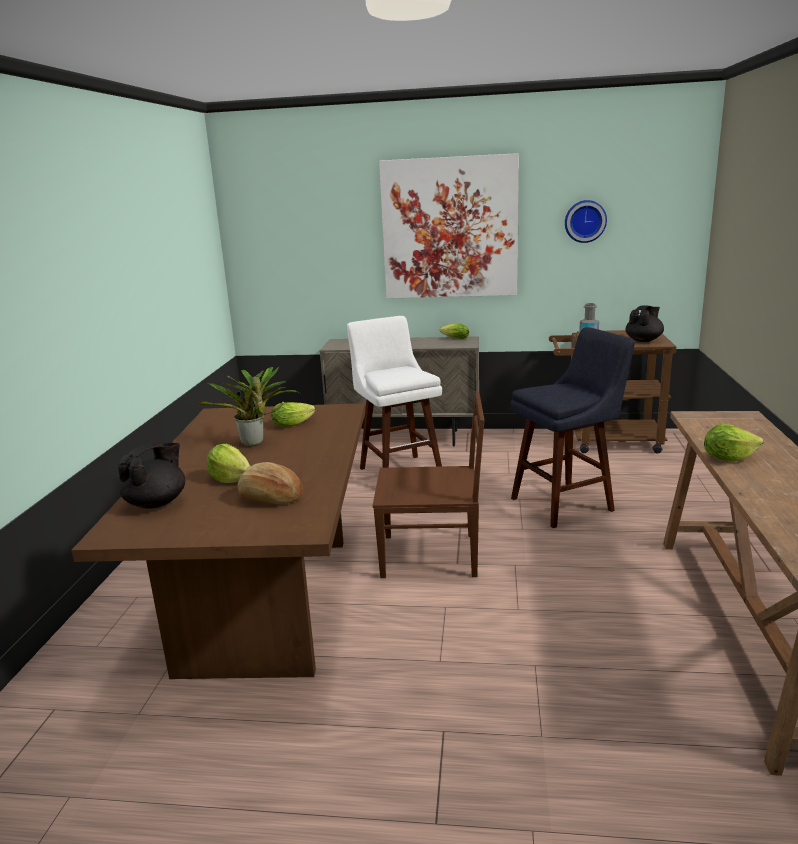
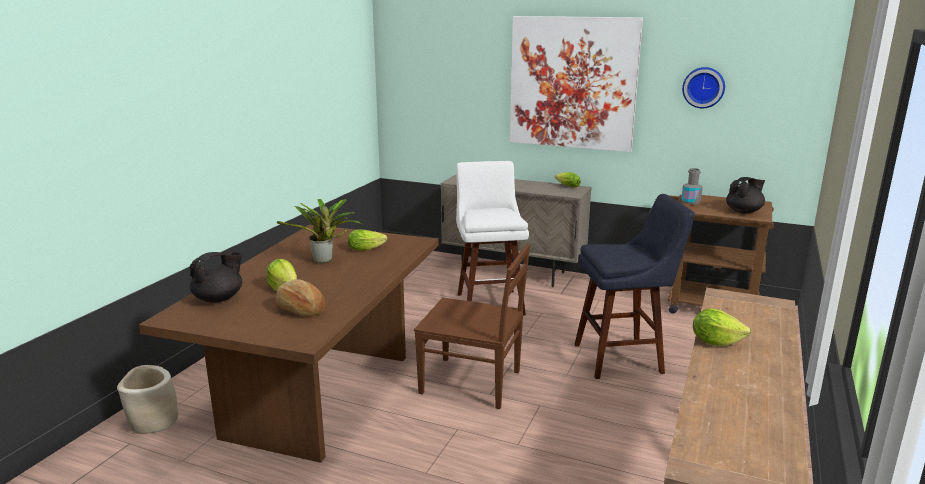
camera: 15 degrees right, 0 degrees up
(72, 676) = (153, 422): none -> beige planter

